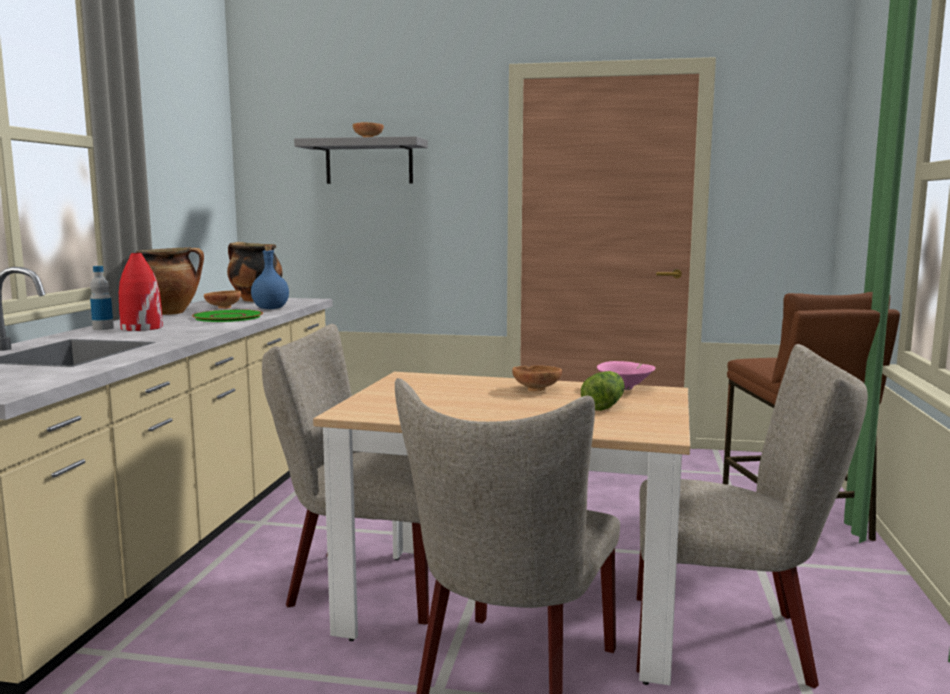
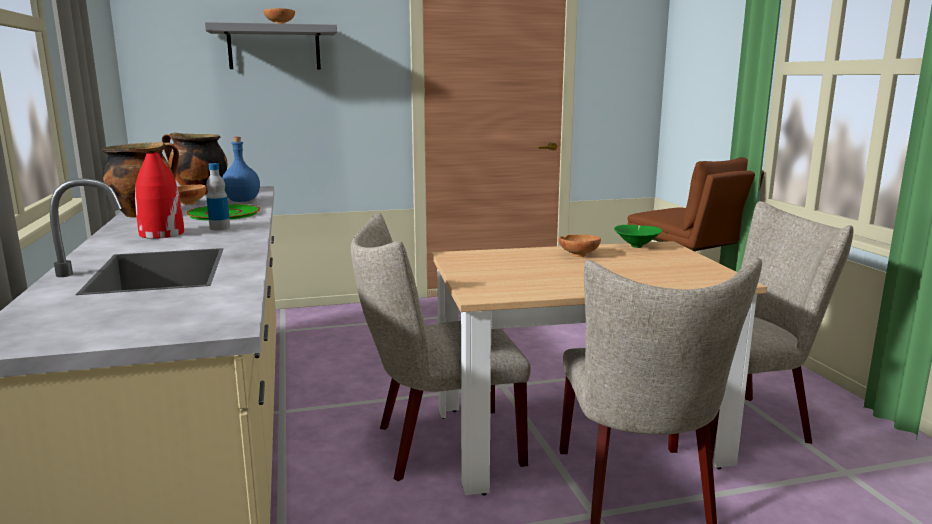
camera: 25 degrees left, 5 degrees up
(103, 328) = (117, 238): bottle -> bottle (220, 228)
(605, 405) = (652, 262): lettuce -> none
(626, 388) = (637, 246): pink bowl -> green bowl

